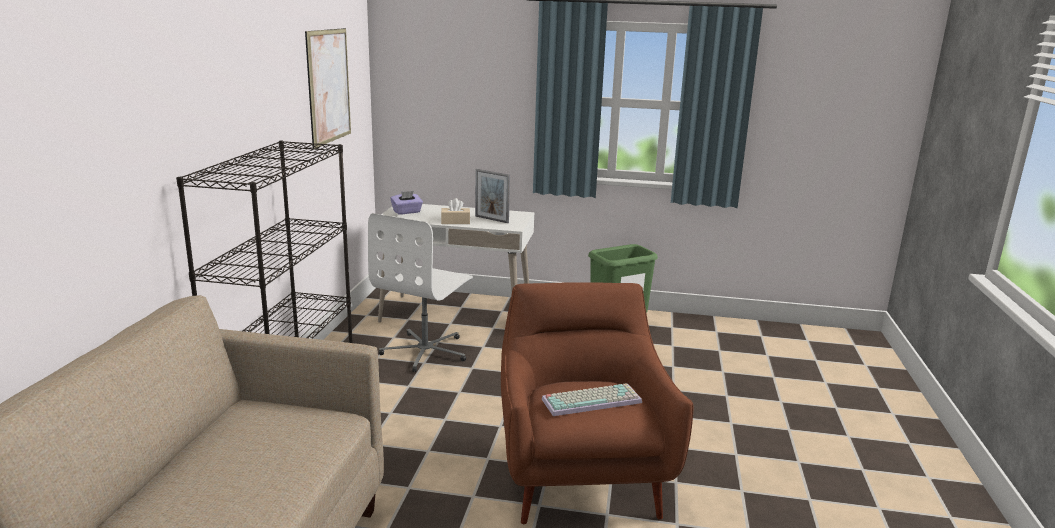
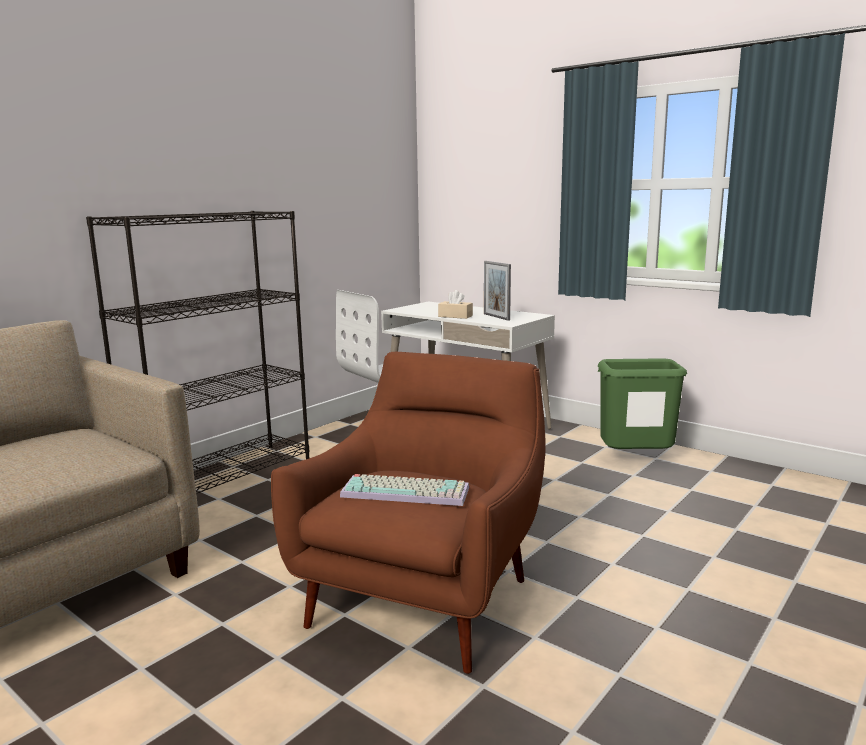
camera: 30 degrees right, 5 degrees down
(329, 86) = (344, 174): picture -> none
(407, 212) = (422, 307): purple tissue box -> none

